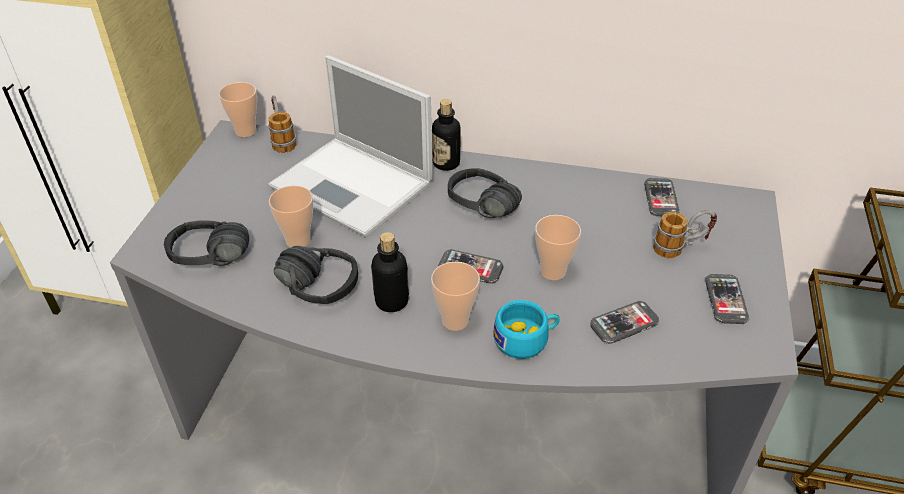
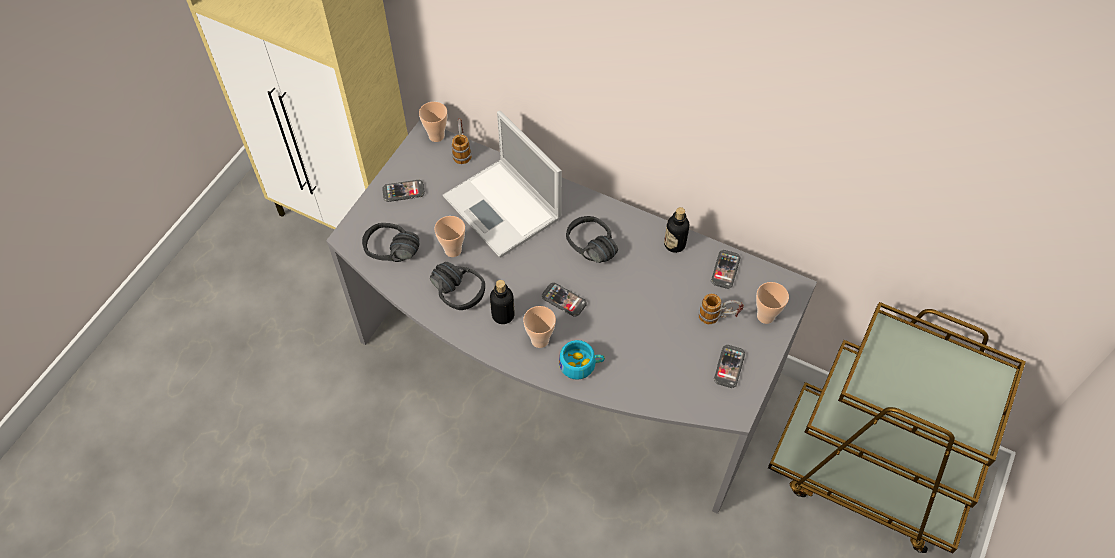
camera: 15 degrees right, 15 degrees up
(446, 163) = (577, 200): bottle -> bottle (674, 244)
(553, 271) = (619, 316): cup -> cup (765, 316)
(624, 324) = (650, 368): phone -> phone (403, 191)

